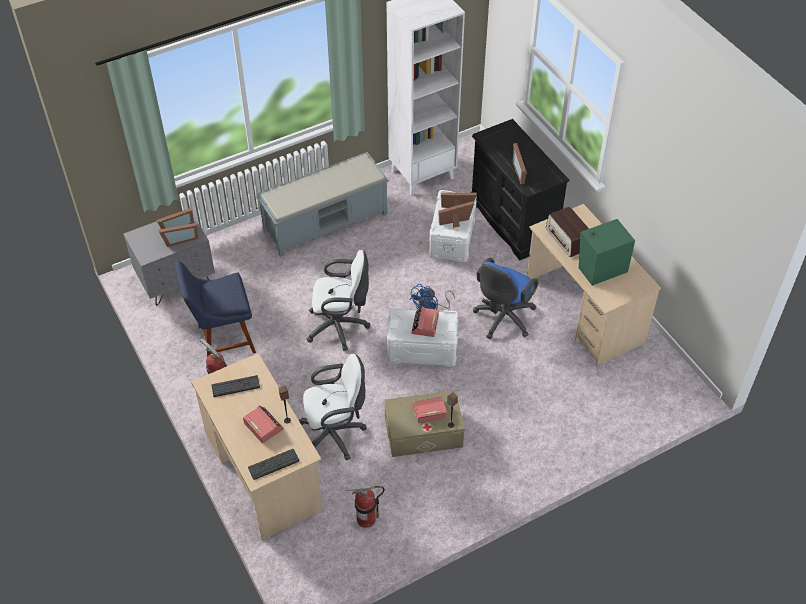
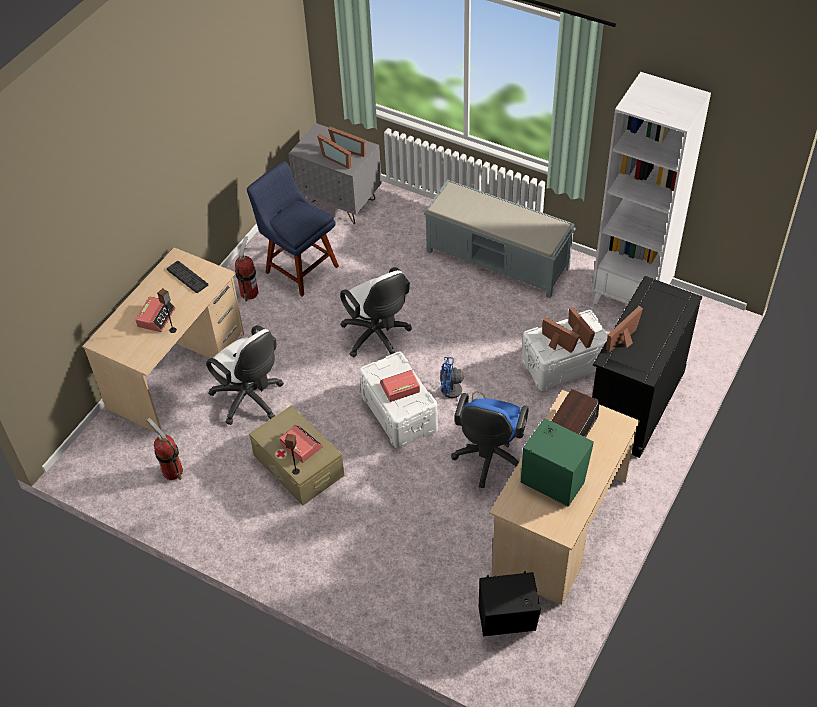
camera: 60 degrees right, 0 degrees up
(273, 464) = (119, 346): keyboard -> none
(502, 319) = (489, 459): blue office chair -> blue office chair turned 75 degrees counterclockwise
(639, 376) = (508, 621): none -> black speaker

